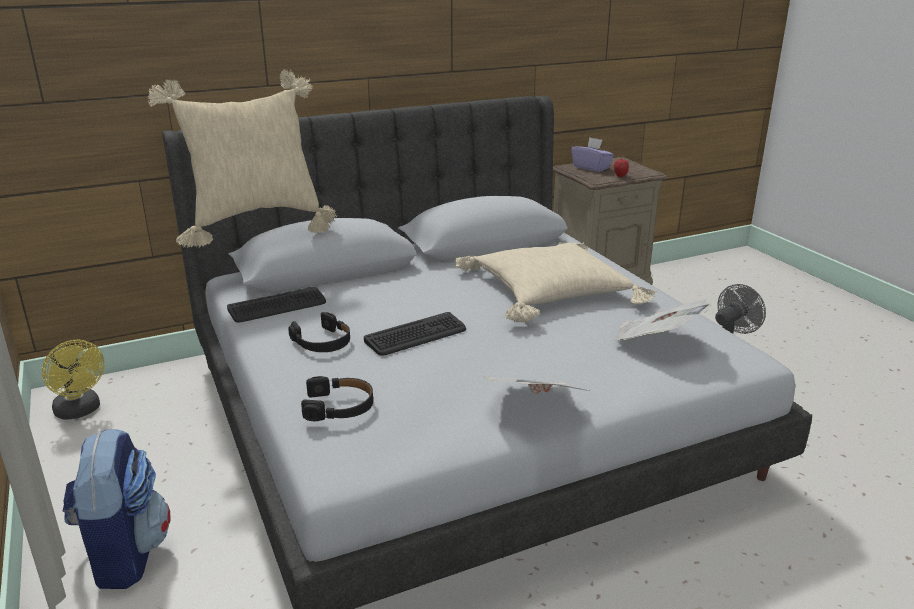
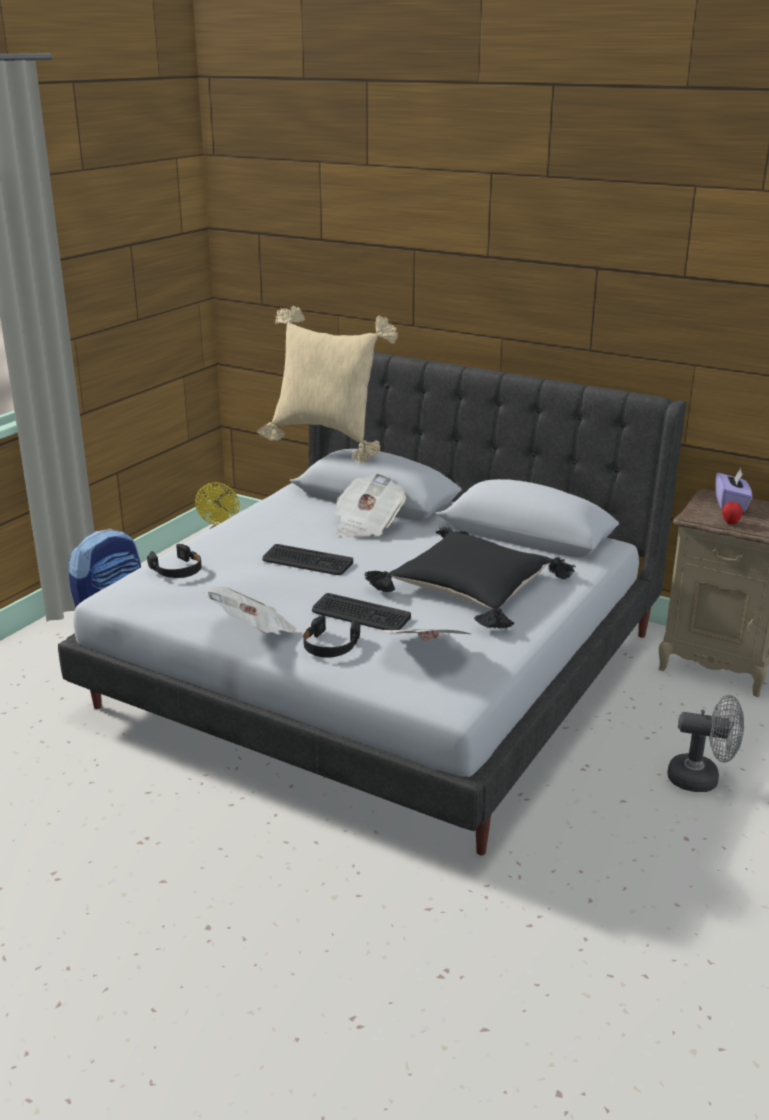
camera: 55 degrees right, 0 degrees up
(277, 306) = (292, 506): keyboard -> keyboard (360, 614)
(322, 342) = (259, 537): black headphones -> black headphones (330, 646)
(377, 289) = (366, 525): none -> newspaper
(549, 287) = (471, 584): beige pillow -> black pillow

